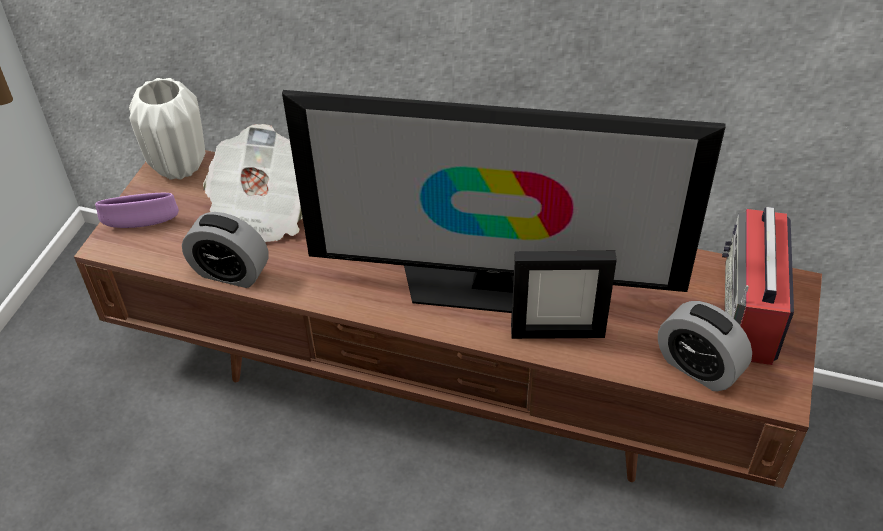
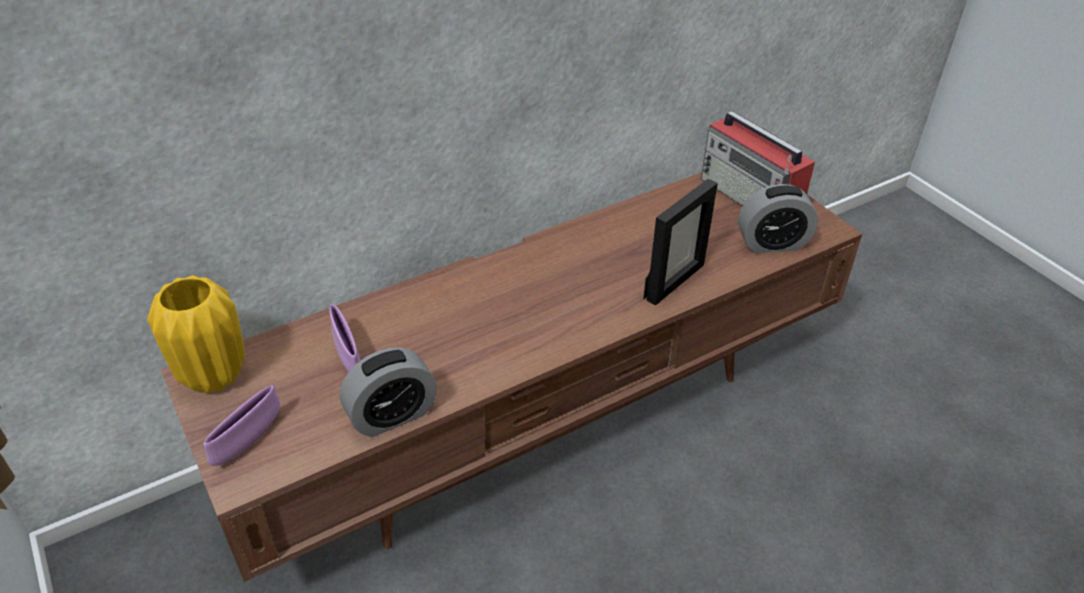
camera: 50 degrees left, 5 degrees down
(179, 166) = (213, 375): white vase -> yellow vase
(261, 211) = (348, 356): newspaper -> purple bowl
(494, 285) = (596, 283): television -> none

